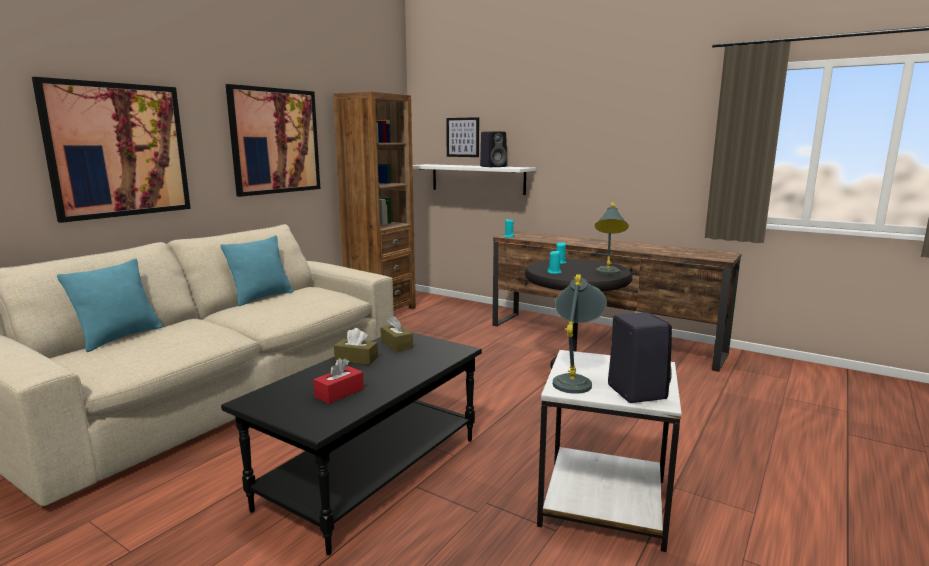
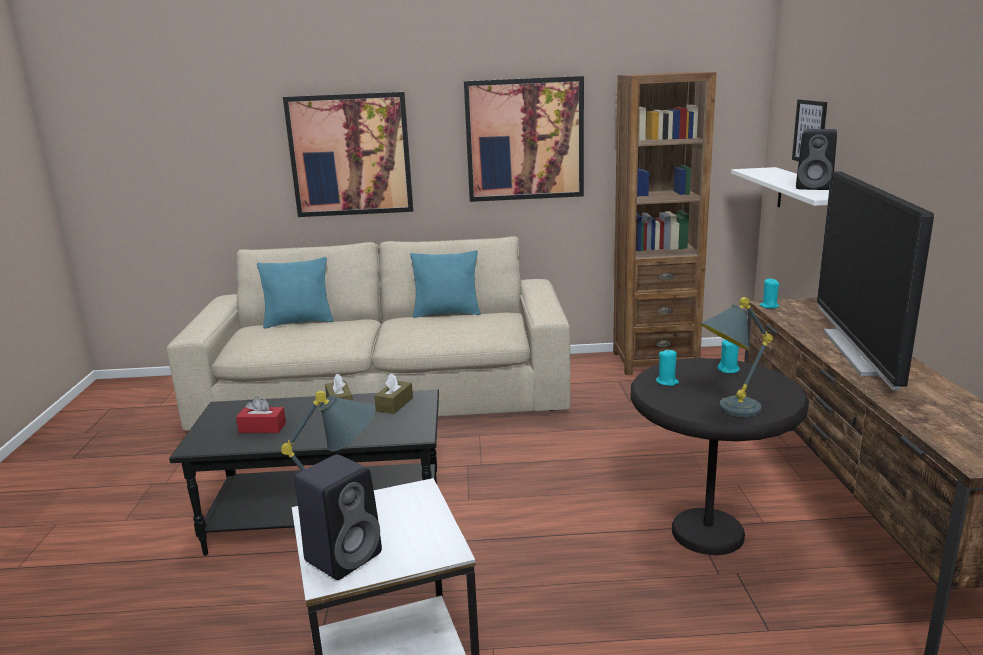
camera: 55 degrees right, 5 degrees up
(593, 242) = (860, 352): none -> television

